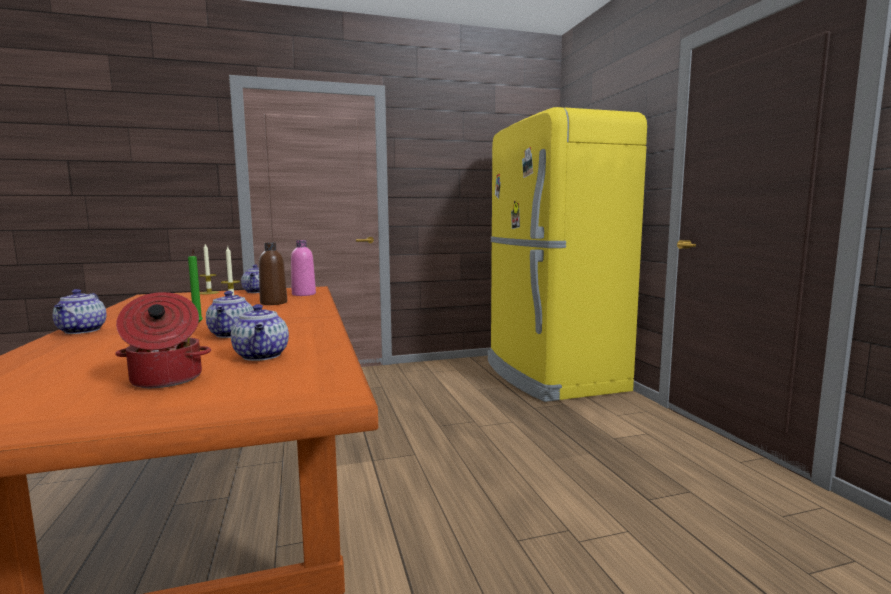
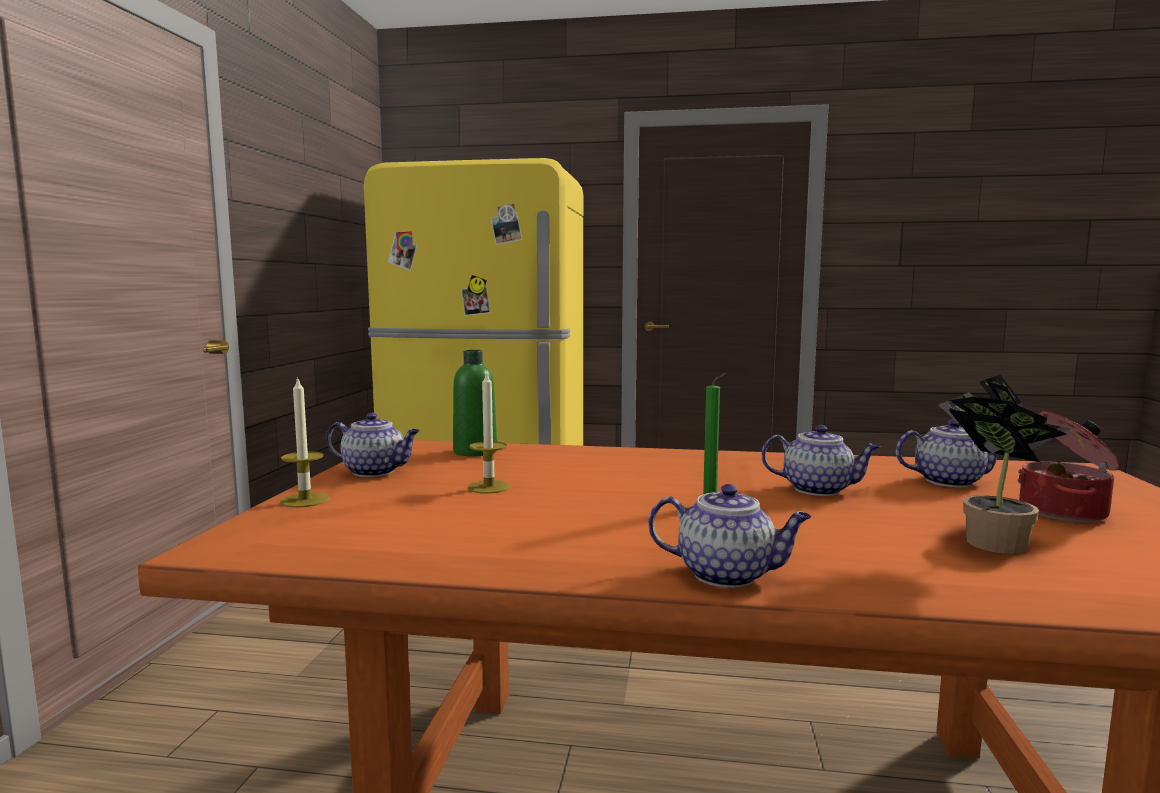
camera: 65 degrees left, 0 degrees up
(105, 362) = (990, 540): none -> potted plant
(273, 303) = (550, 467): brown bottle -> none
(304, 294) = (475, 452): pink bottle -> green bottle

